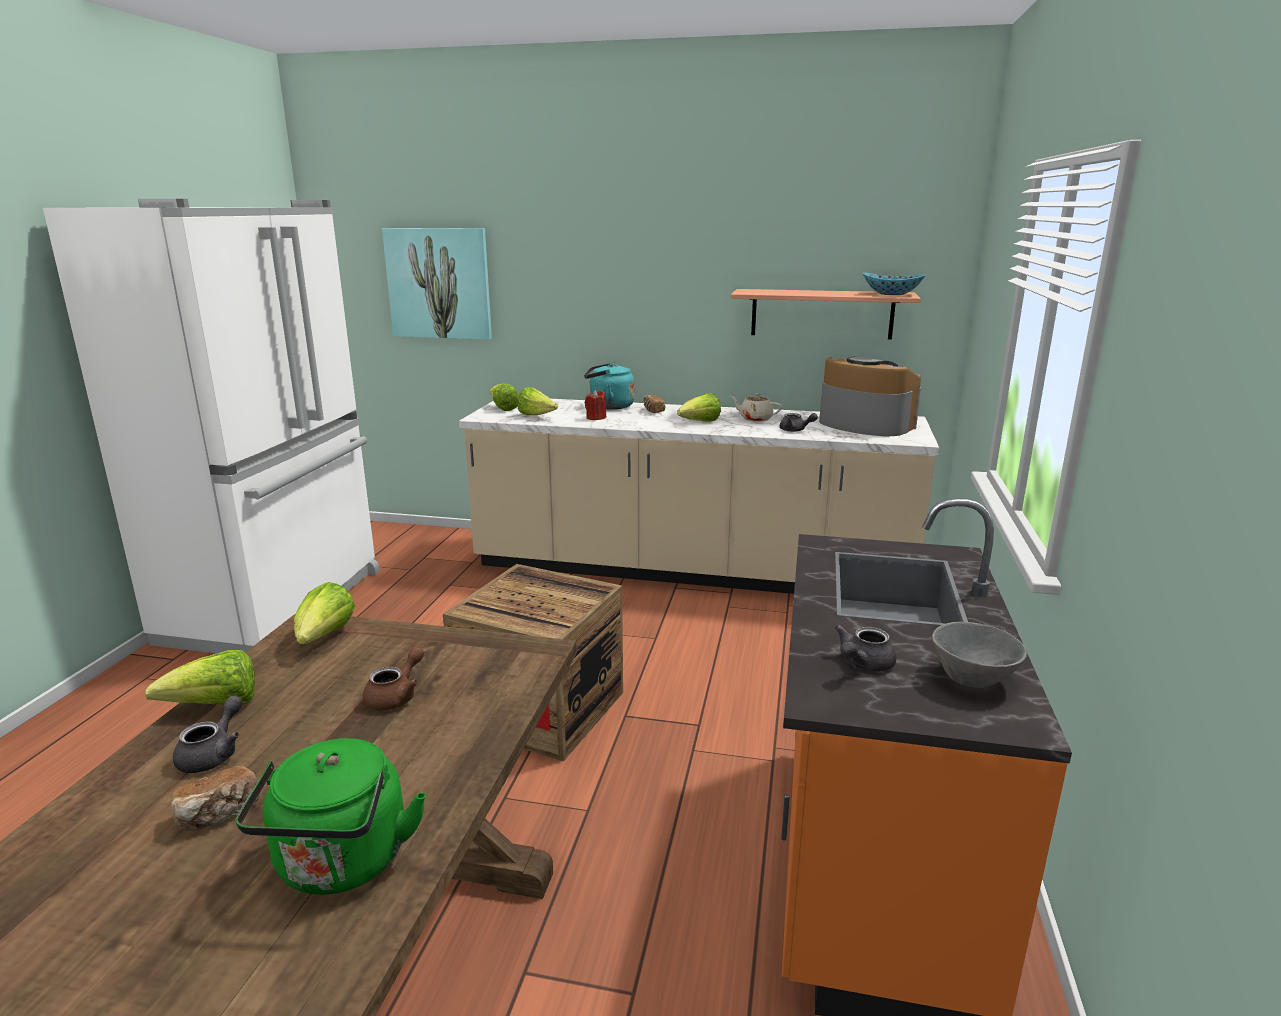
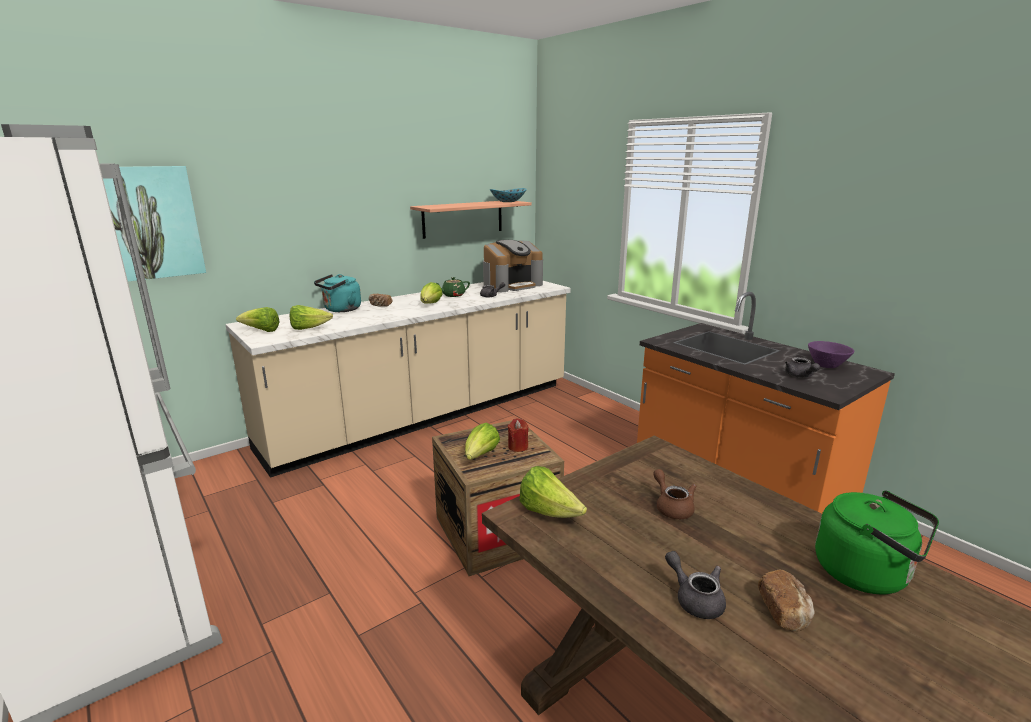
camera: 50 degrees left, 0 degrees up
(216, 706) = (617, 584): lettuce -> lettuce (480, 456)
(596, 418) = (357, 318): red candle -> red candle (518, 447)
(755, 419) = (453, 295): beige teapot -> green teapot
(864, 424) = (512, 285): coffee machine -> coffee machine turned 150 degrees clockwise
(974, 679) = (828, 365): grey bowl -> purple bowl

